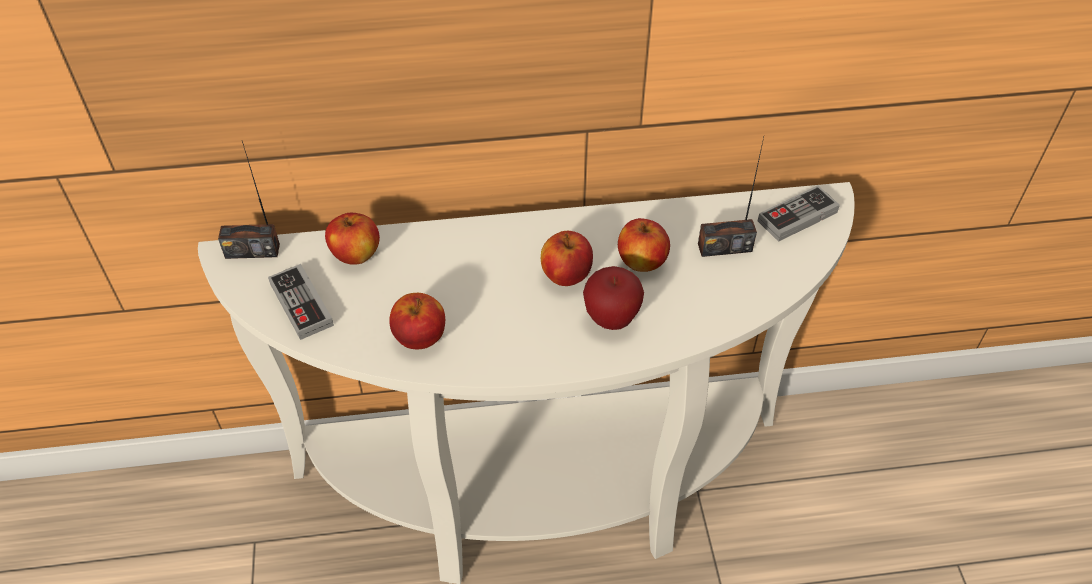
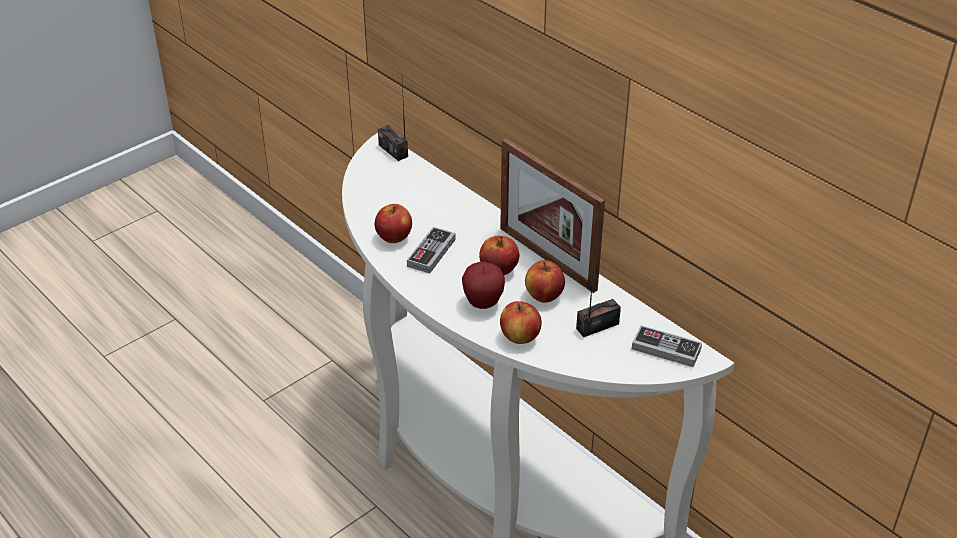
camera: 55 degrees right, 10 degrees down
(301, 304) = (374, 186): game controller -> game controller (431, 253)
(356, 255) = (429, 186): apple -> apple (520, 337)
(582, 226) = (547, 258): none -> picture frame
(724, 247) = (597, 326): radio -> radio turned 105 degrees clockwise

